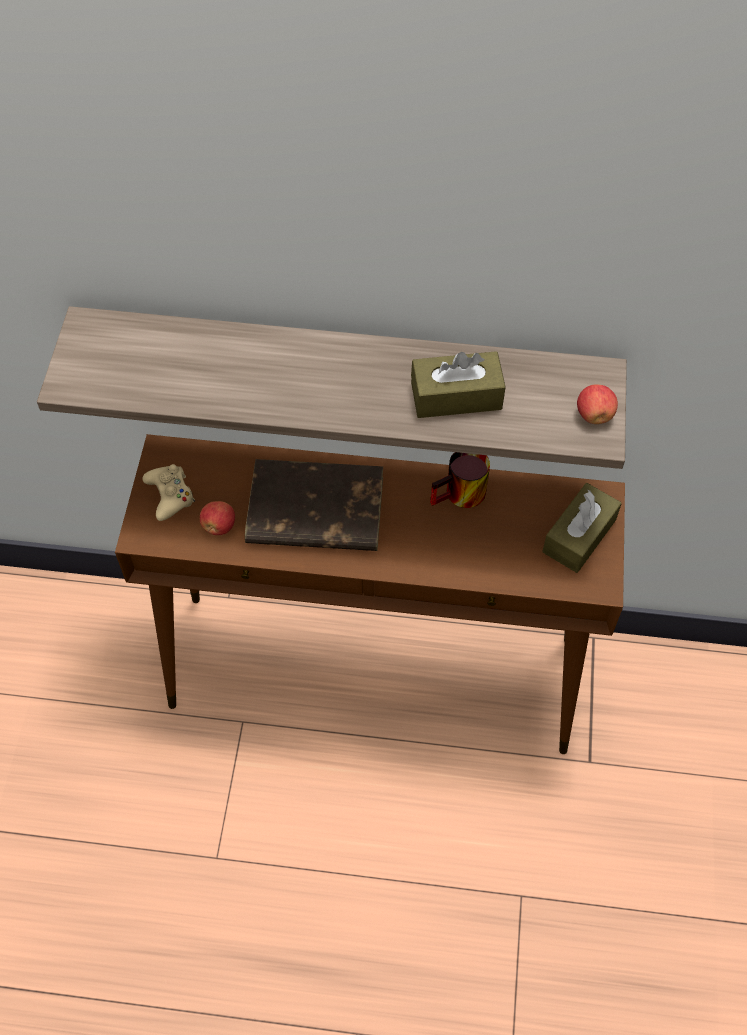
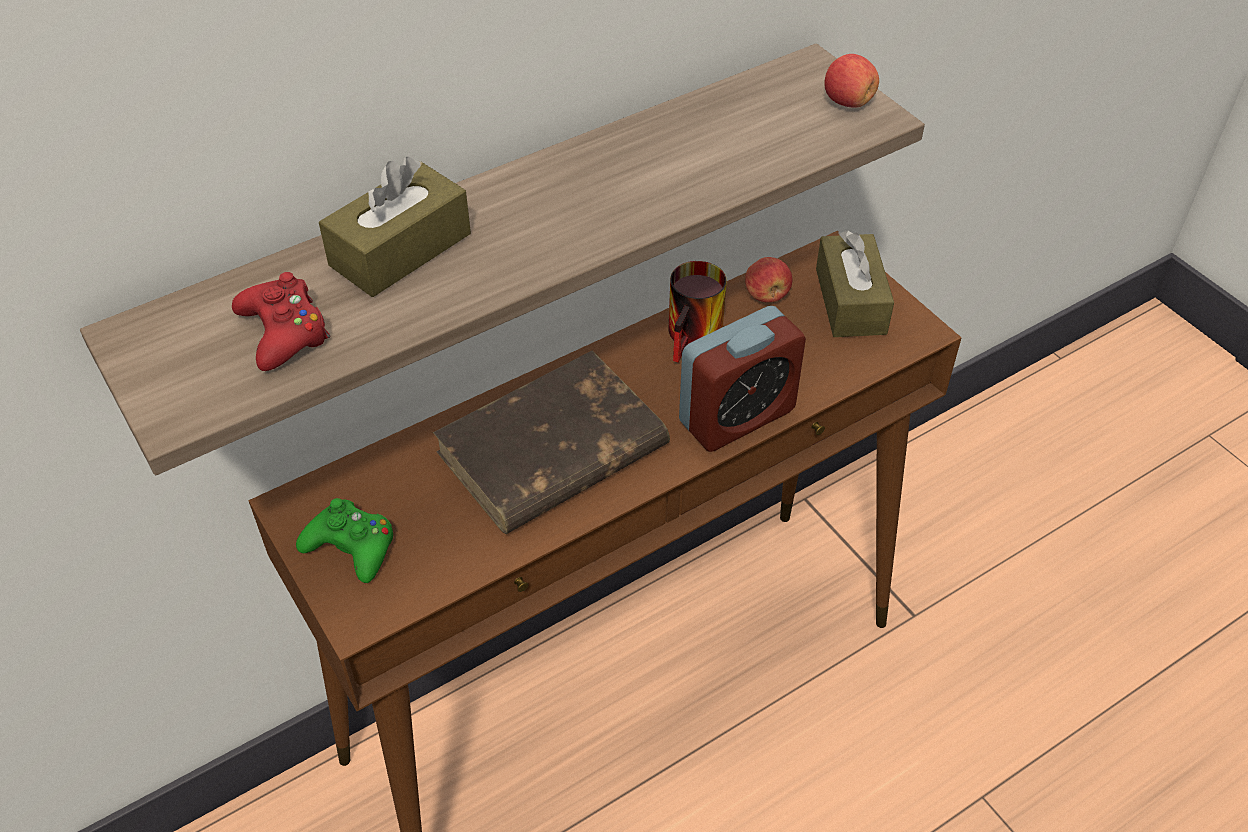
camera: 40 degrees left, 10 degrees down
(151, 370) = (284, 332): none -> red game controller
(170, 495) = (352, 547): beige game controller -> green game controller
(219, 526) = (451, 540): apple -> apple (767, 295)
(433, 562) = (737, 416): none -> alarm clock
(456, 396) = (691, 159): brown tissue box -> brown tissue box (400, 249)

